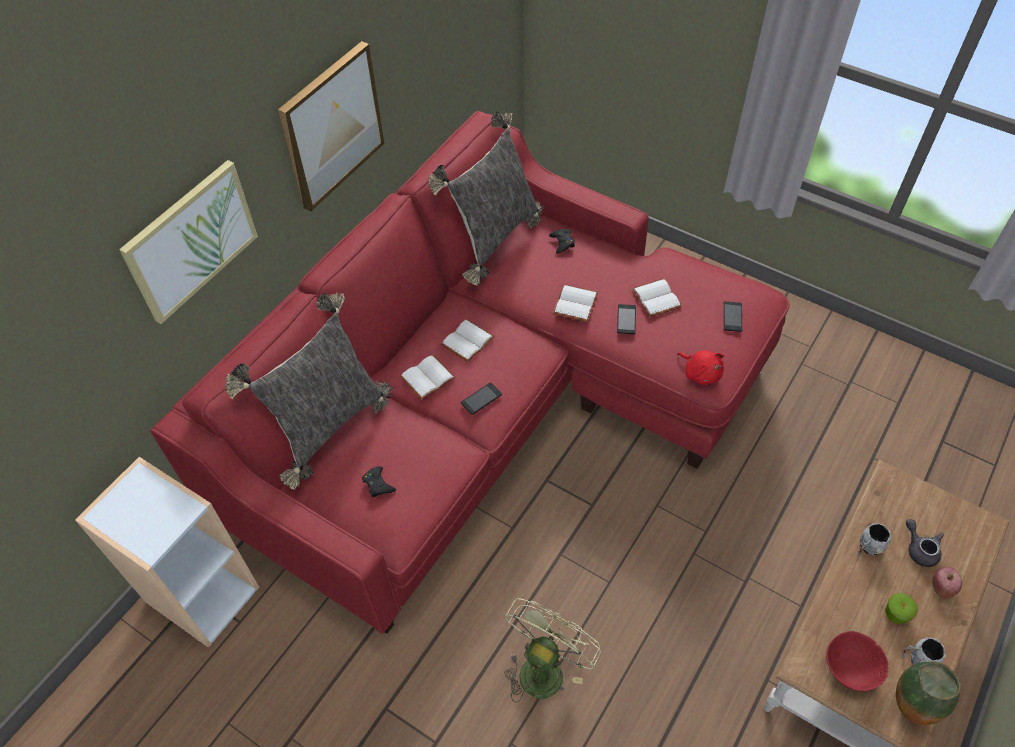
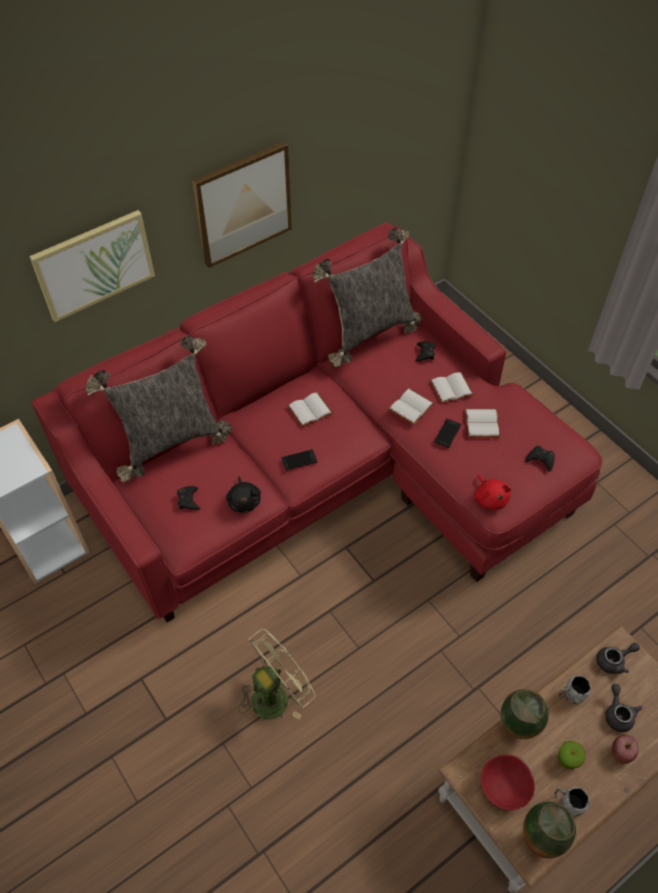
camera: 20 degrees right, 0 degrees up
(427, 376) = (265, 428): white book -> white book (451, 388)
(441, 464) = (244, 501): none -> black plush toy
(732, 317) = (540, 460): phone -> black game controller
(833, 602) = (517, 728): none -> vase
(890, 497) = (614, 661): none -> grey teapot

